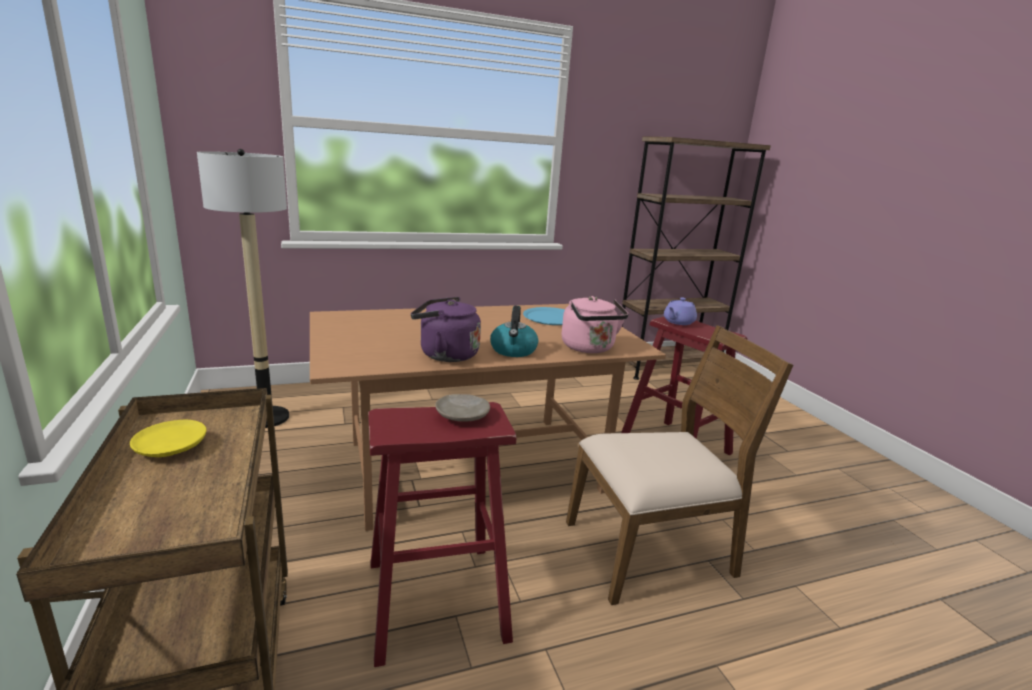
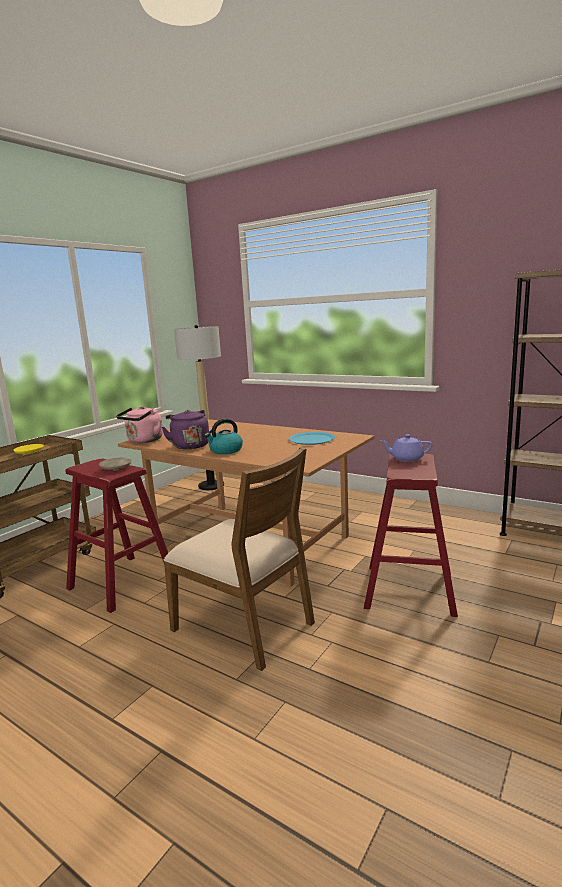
camera: 55 degrees right, 5 degrees down
(589, 348) = (270, 458): pink kettle -> pink kettle (143, 441)

